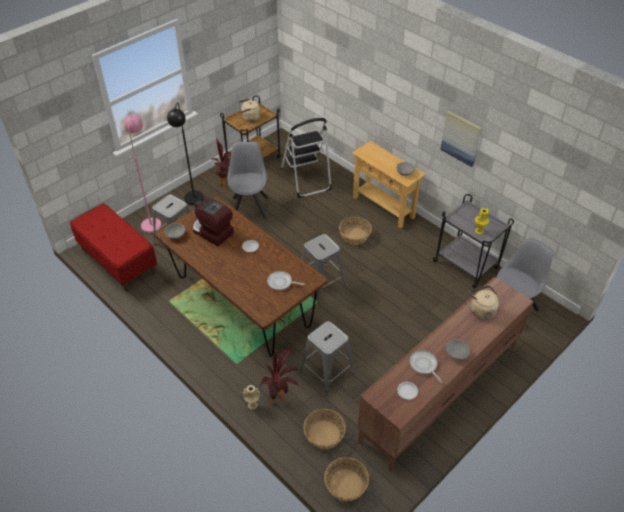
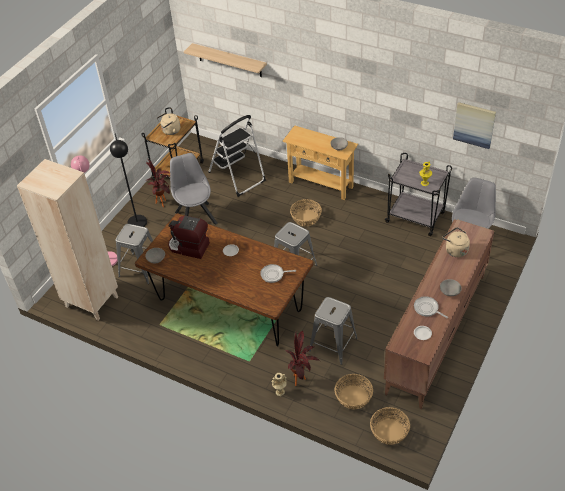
camera: 15 degrees left, 0 degrees up
(118, 261) = (91, 302): red bench -> beige bookcase
(321, 60) = (229, 60): none -> shelf
(461, 138) = (387, 104): picture -> picture (474, 125)

